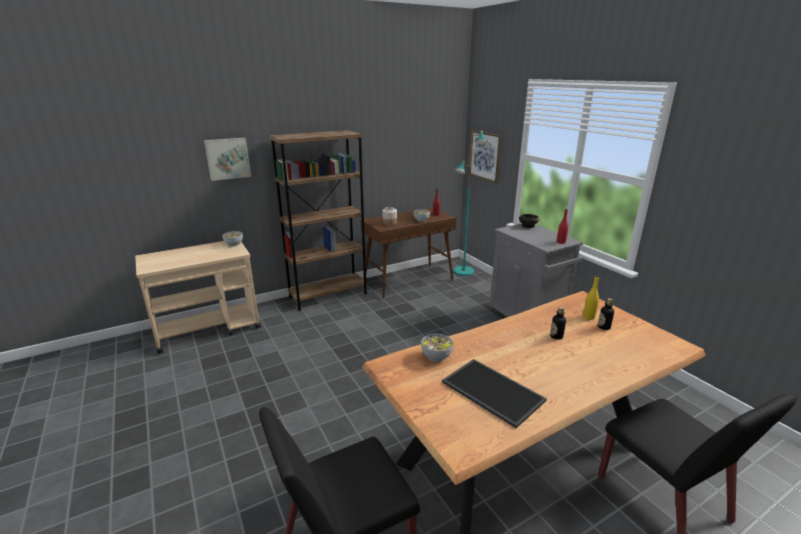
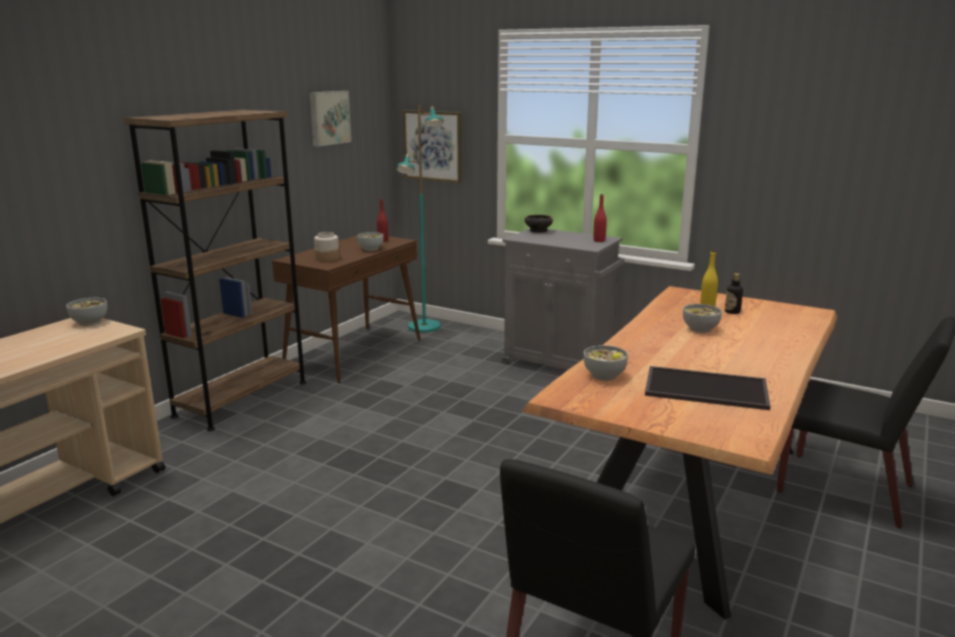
camera: 30 degrees left, 5 degrees down
(227, 158) = (55, 162): picture -> picture (328, 118)
(556, 336) = (700, 329): bottle -> bowl

